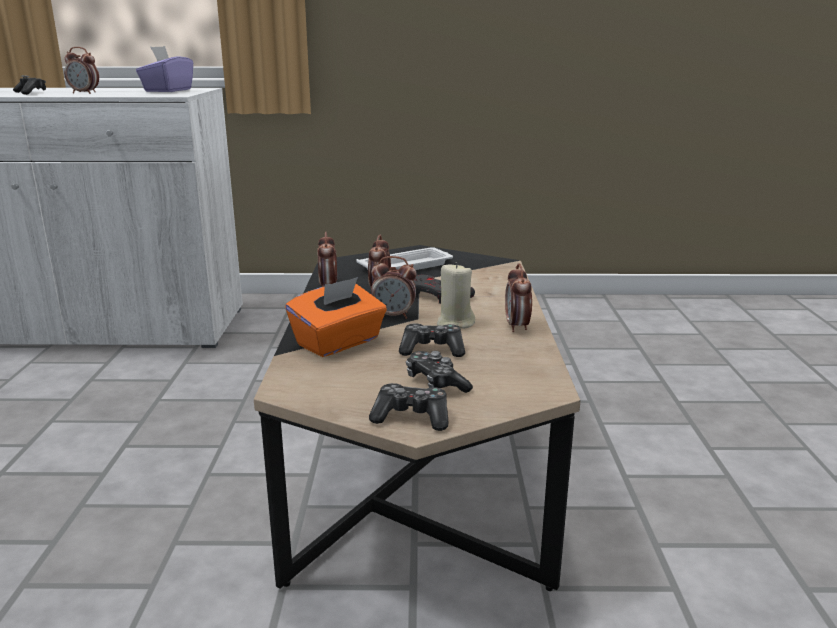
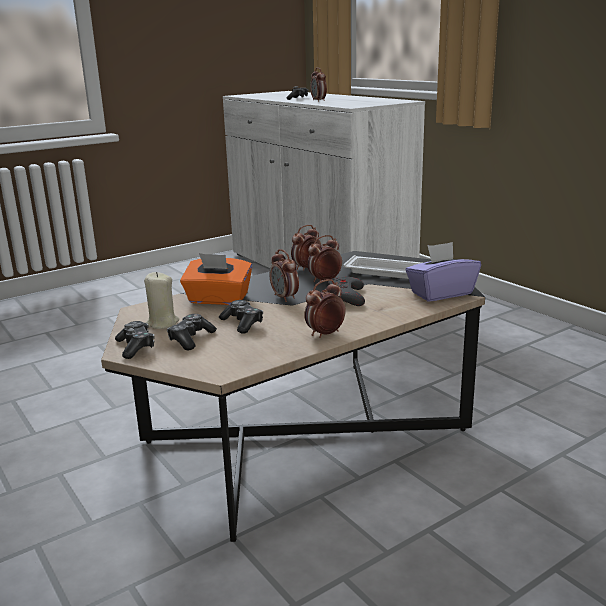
camera: 55 degrees right, 0 degrees up
(167, 90) = (372, 101): purple tissue box -> purple tissue box (441, 293)
(455, 323) = (299, 316): beige candle -> beige candle (161, 323)

